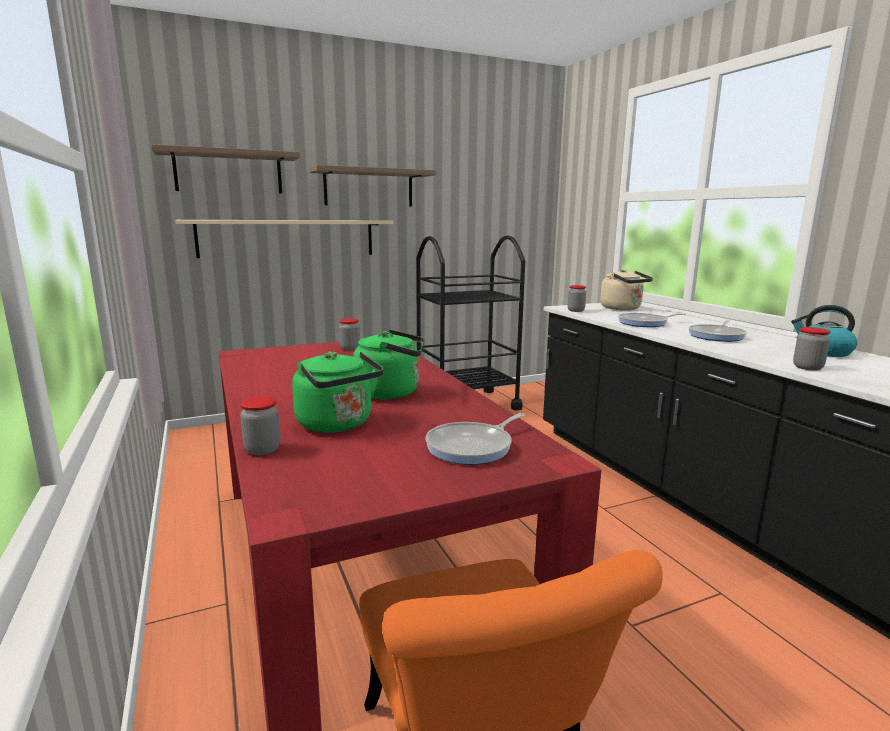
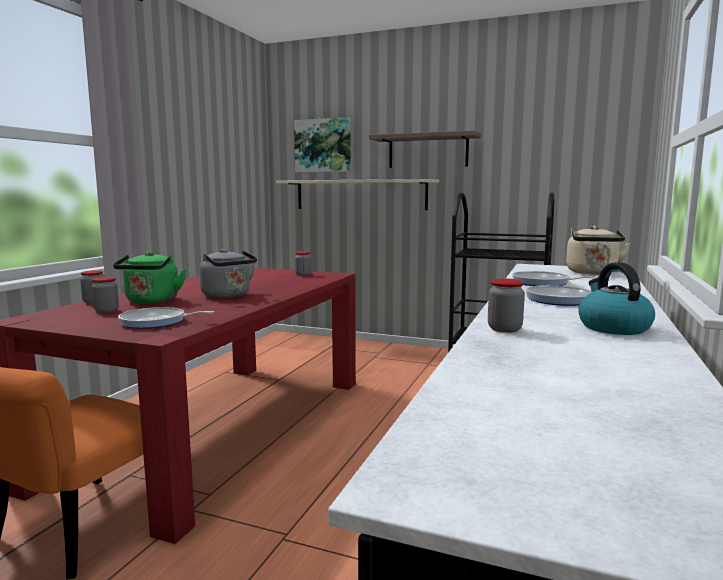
camera: 45 degrees right, 5 degrees down
(228, 172) = (323, 145): shelf -> picture
(392, 392) = (228, 296): green kettle -> grey kettle
(576, 310) = (528, 268): jar -> jar (106, 311)

